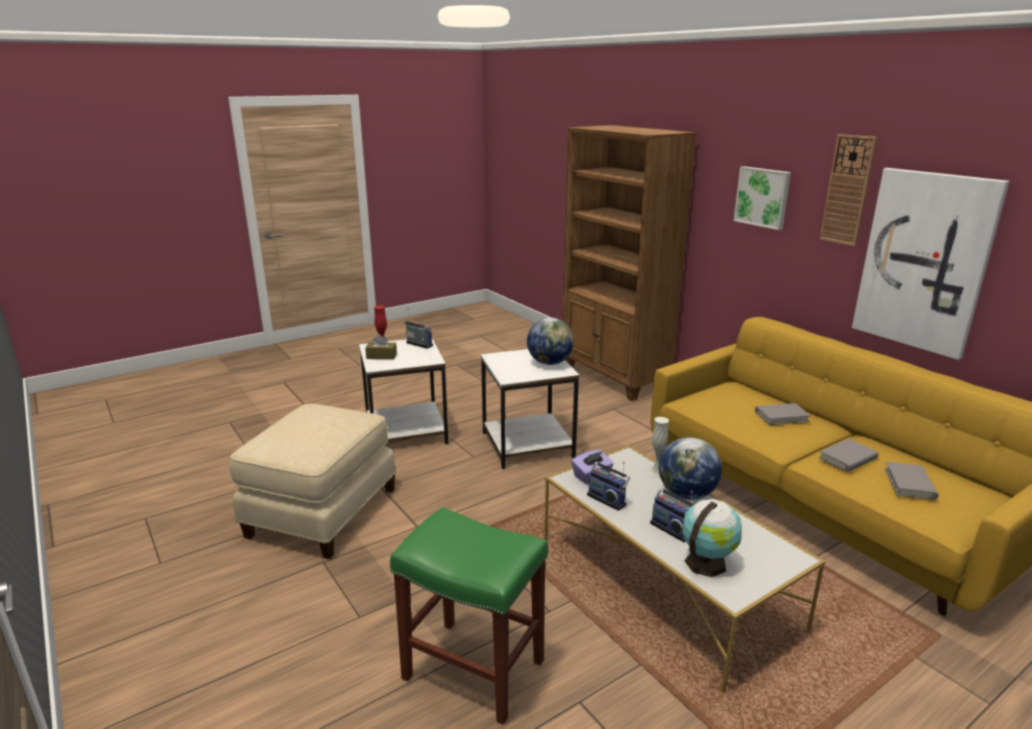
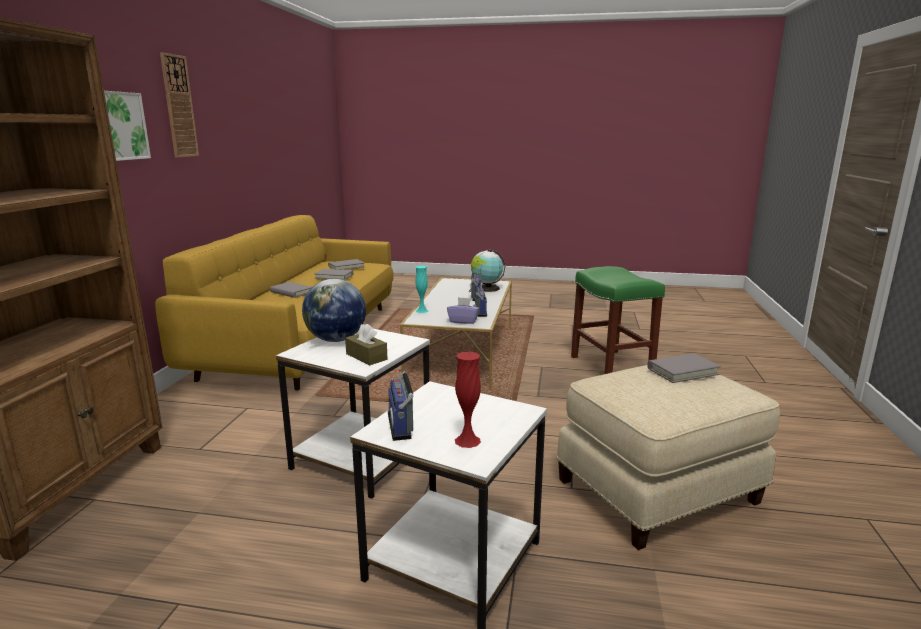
camera: 135 degrees left, 5 degrees down
(307, 441) = (682, 371): none -> grey book
(381, 356) = (489, 427): brown tissue box -> brown tissue box (366, 357)
(657, 471) = (422, 311): white vase -> turquoise vase
(686, 494) = (434, 301): globe -> none
(924, 261) = (229, 154): picture -> none

